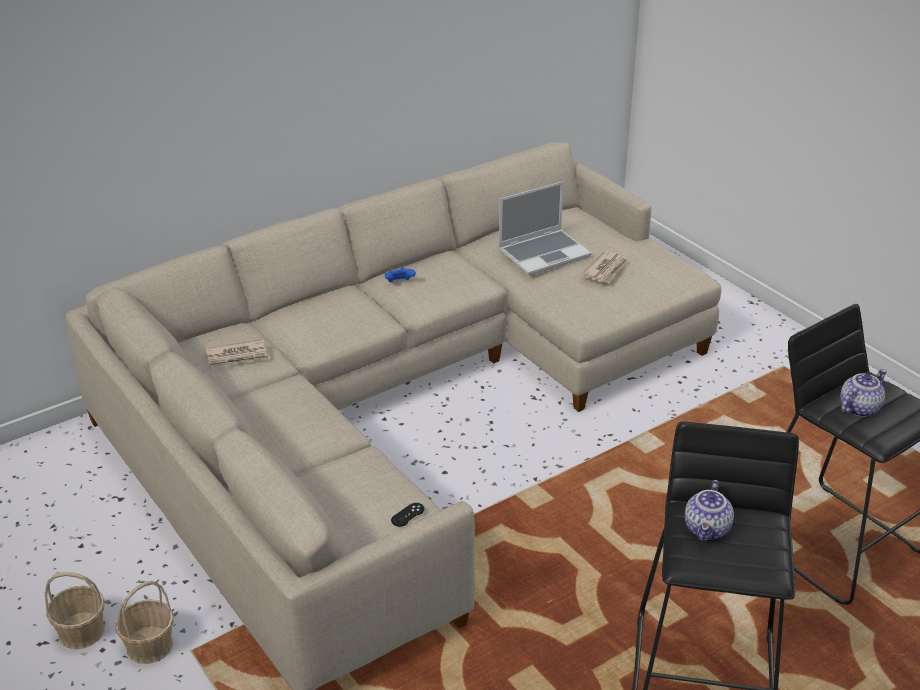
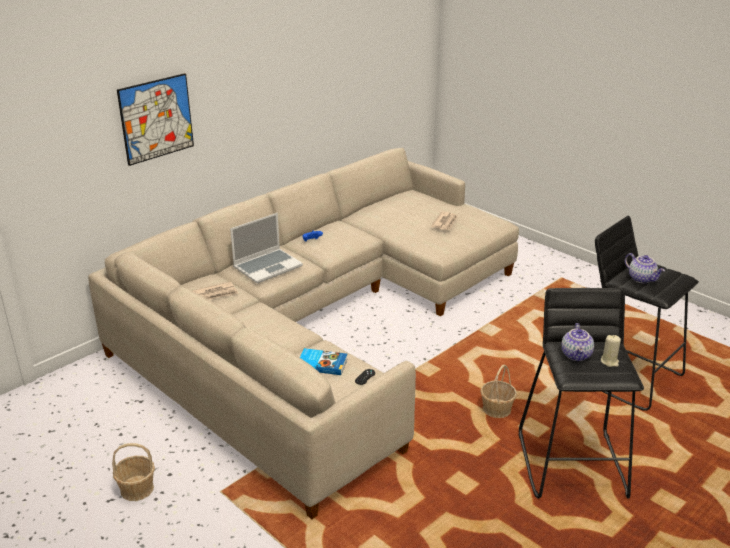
camera: 10 degrees left, 5 degrees down
(149, 646) = (189, 492): basket -> basket (496, 410)
(172, 96) = (156, 119): none -> picture
(353, 486) = (322, 364): none -> book
(544, 253) = (402, 216): laptop -> laptop (268, 266)
(754, 546) = (609, 361): none -> beige candle
(858, 407) = (642, 279): teapot -> teapot turned 105 degrees clockwise

